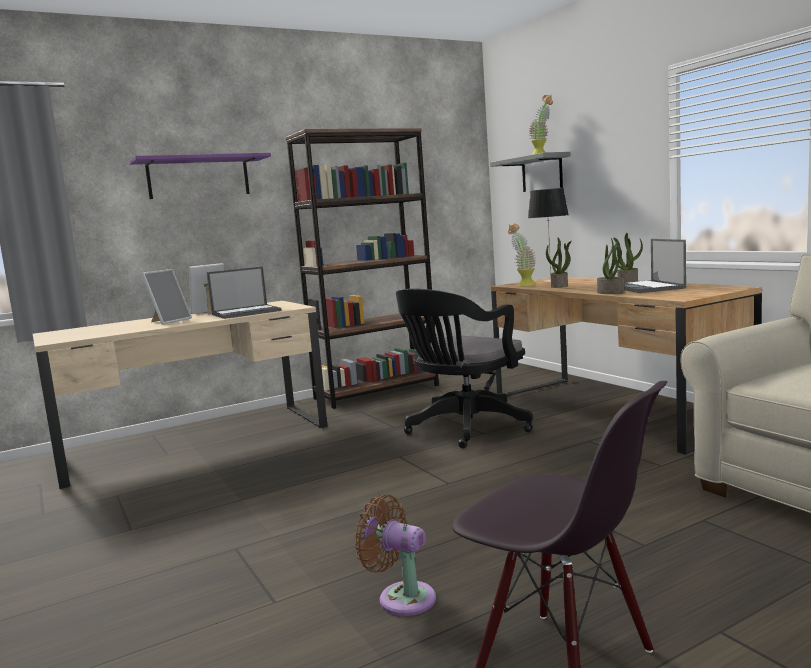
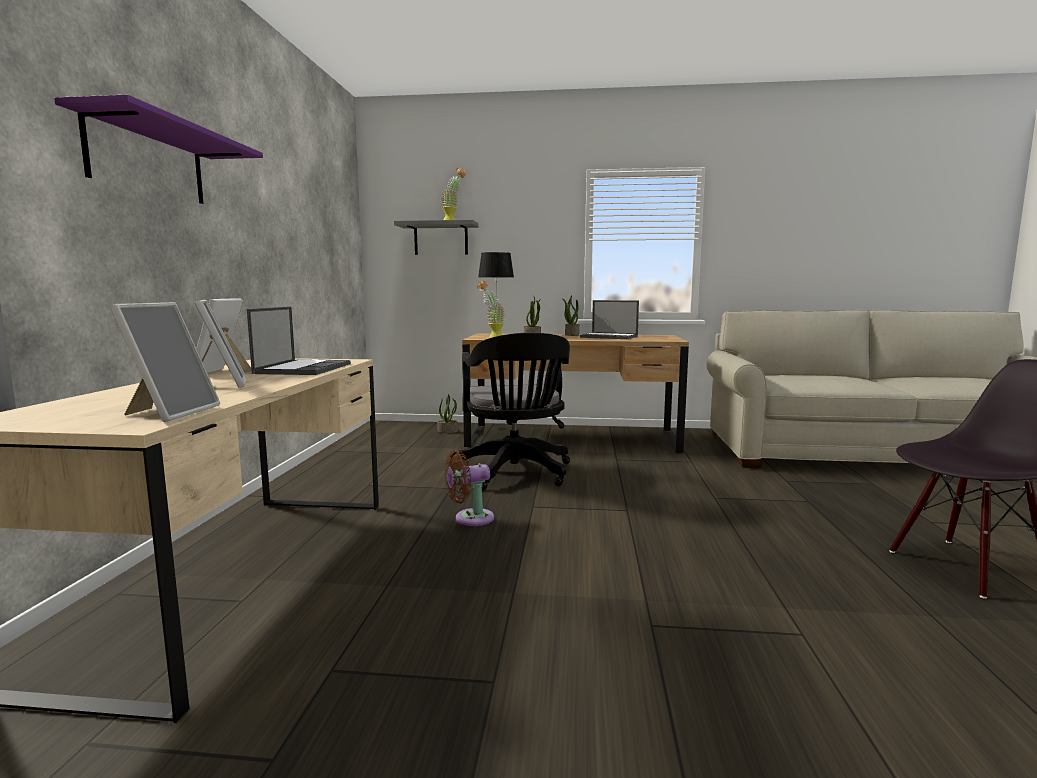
camera: 55 degrees left, 0 degrees up
(83, 336) = (170, 413): none -> picture frame
(377, 392) = (331, 466): brown bookcase -> none
(401, 597) = (833, 582): brown fan -> brown fan (470, 519)
(611, 292) = (606, 339): potted plant -> potted plant (448, 431)

